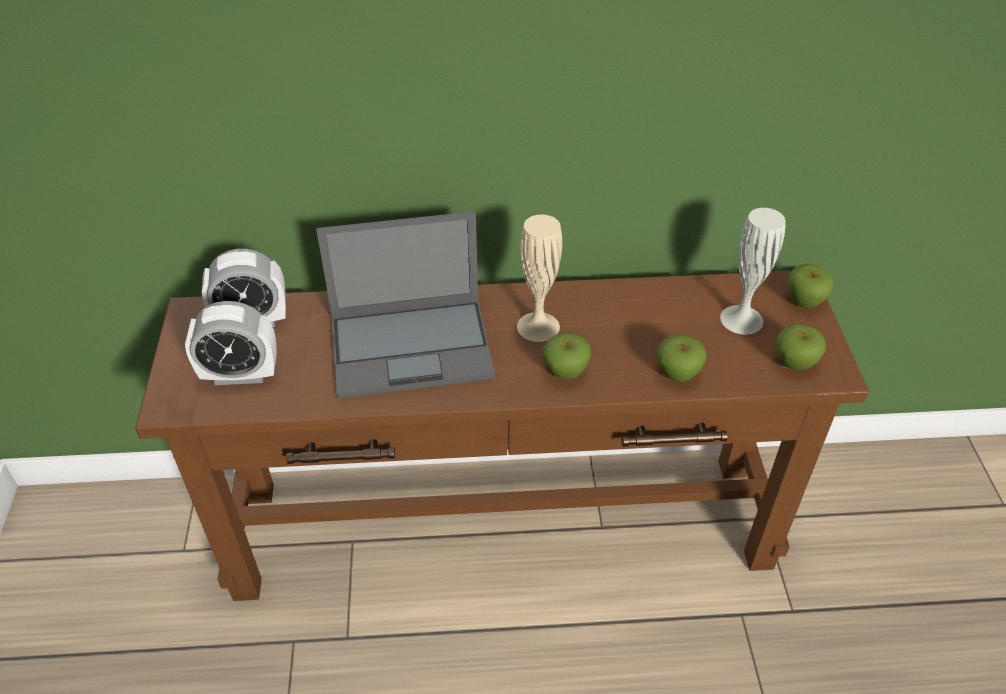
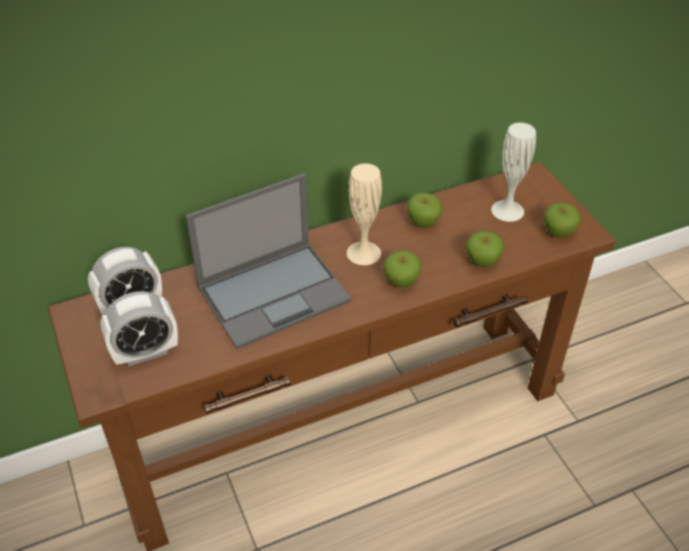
camera: 20 degrees left, 0 degrees up
(804, 301) = (544, 187): apple -> apple (423, 223)

